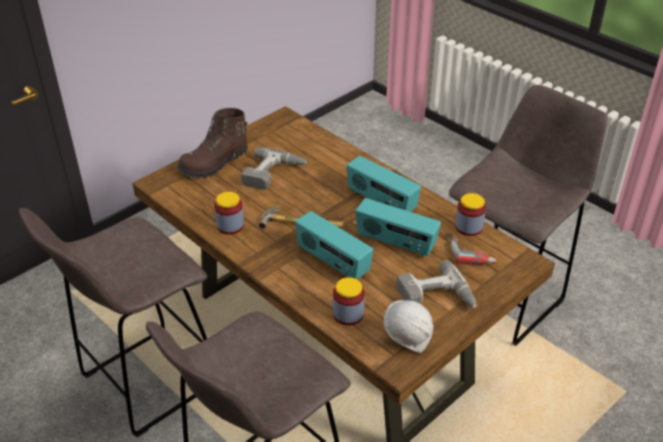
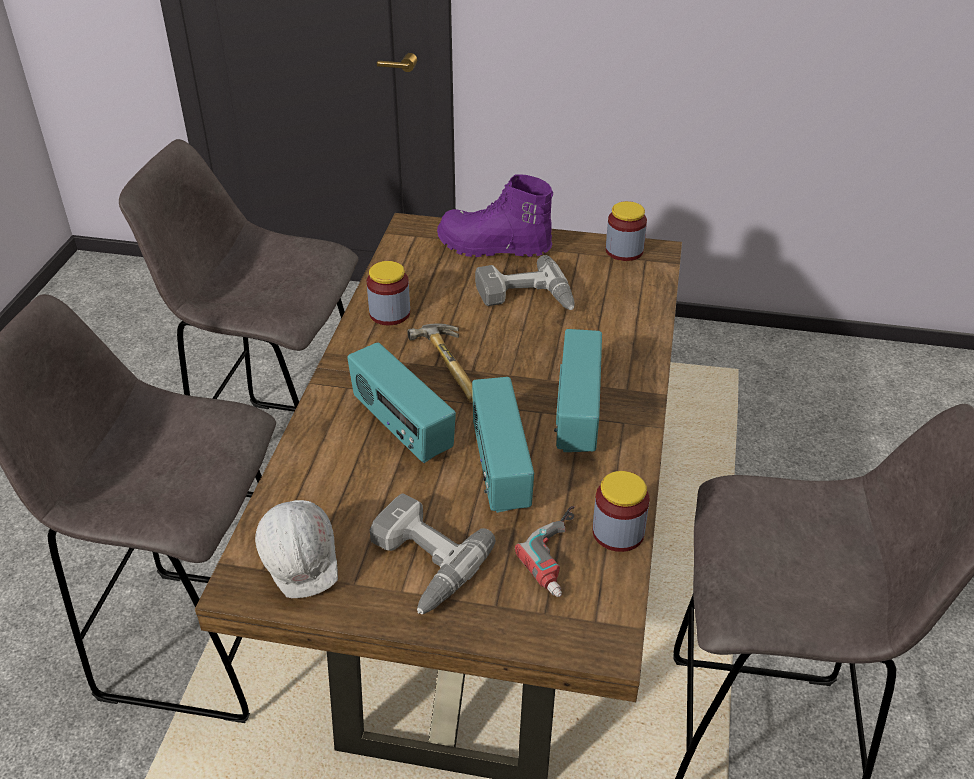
camera: 55 degrees right, 0 degrees up
(215, 164) = (493, 247): brown boot -> purple boot
(332, 262) = (401, 428): radio -> radio turned 45 degrees counterclockwise
(348, 314) = (310, 489): jar -> jar (624, 251)

